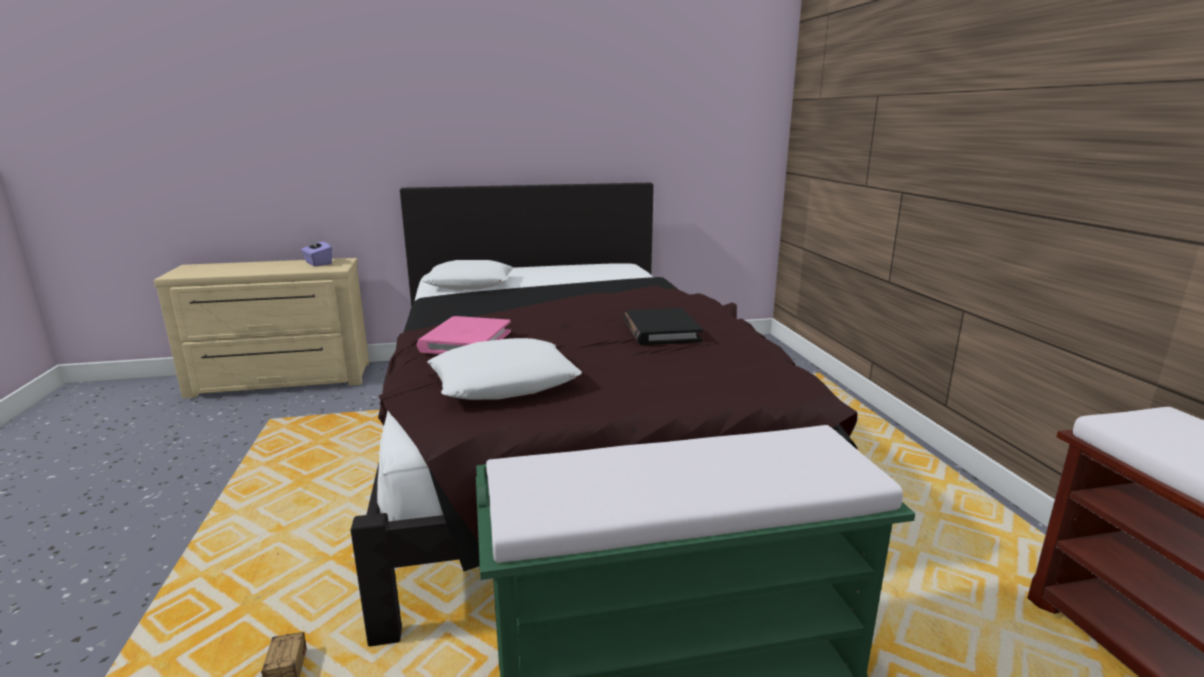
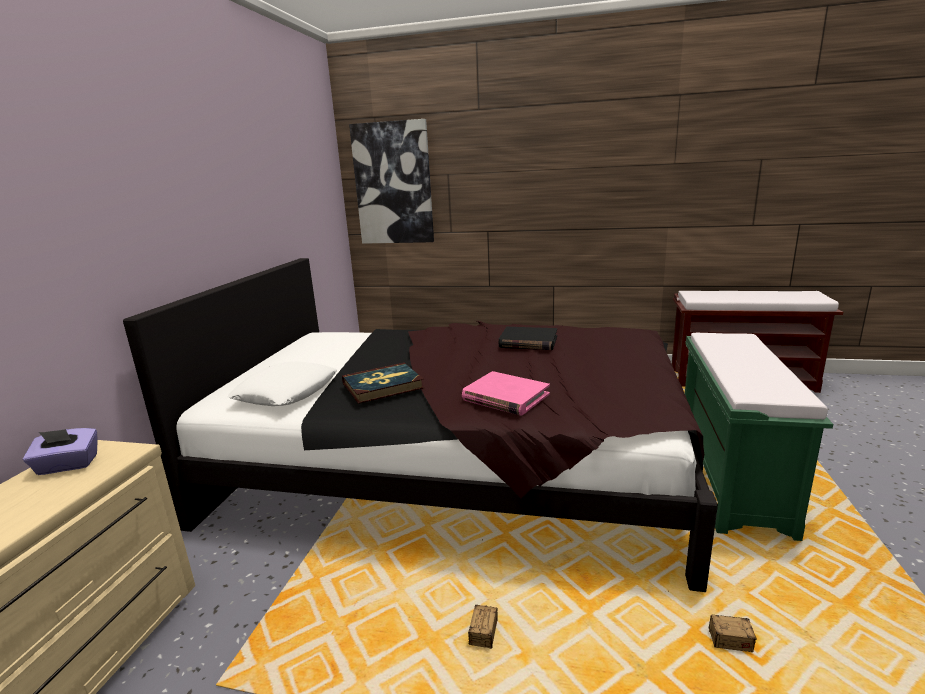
camera: 65 degrees left, 0 degrees up
(331, 502) = (487, 615): none -> storage box
(486, 302) = (383, 386): none -> book
(504, 382) = (598, 393): white pillow -> none
(826, 108) = (393, 184): none -> picture

